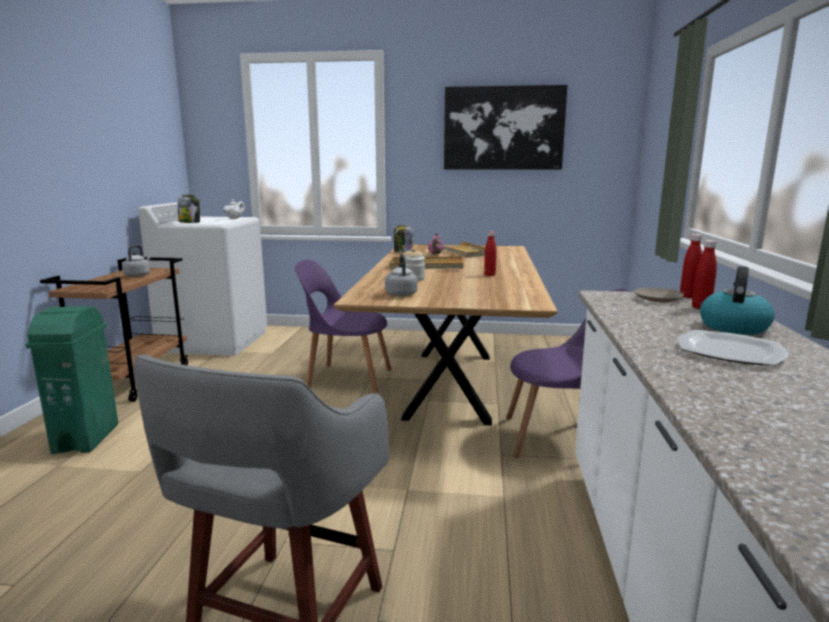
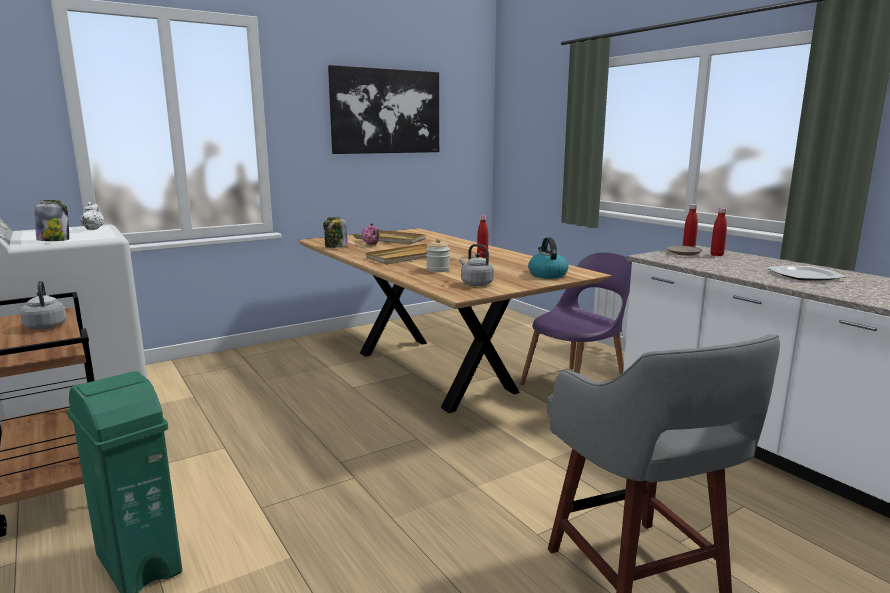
camera: 40 degrees left, 0 degrees up
(346, 379) = (332, 396): purple chair -> none
(733, 327) = (763, 263): kettle -> kettle (547, 275)

